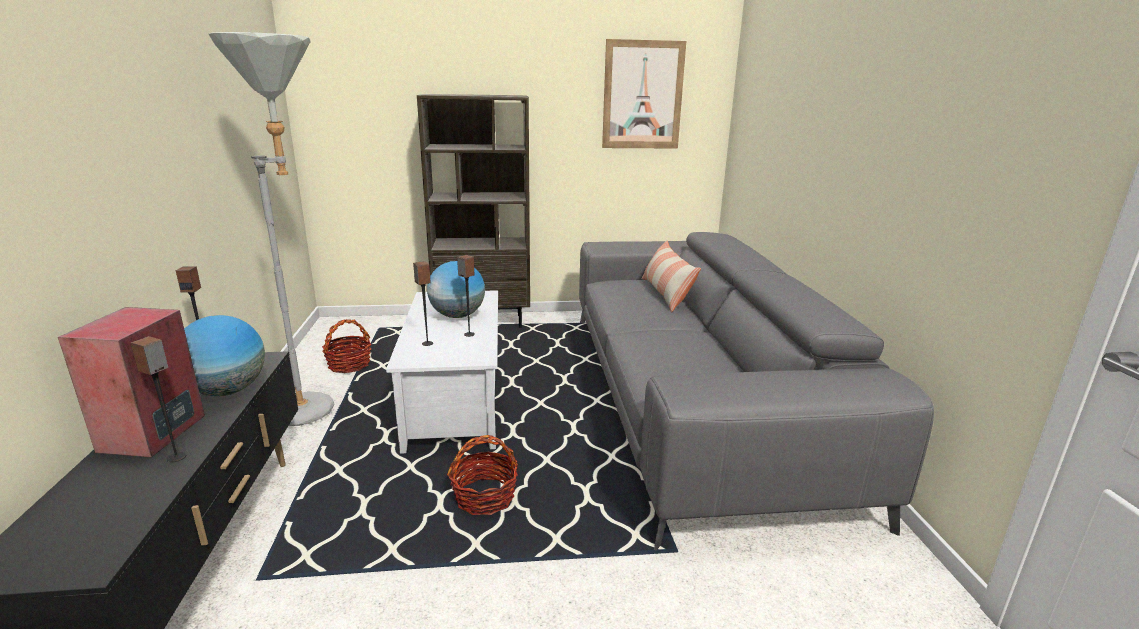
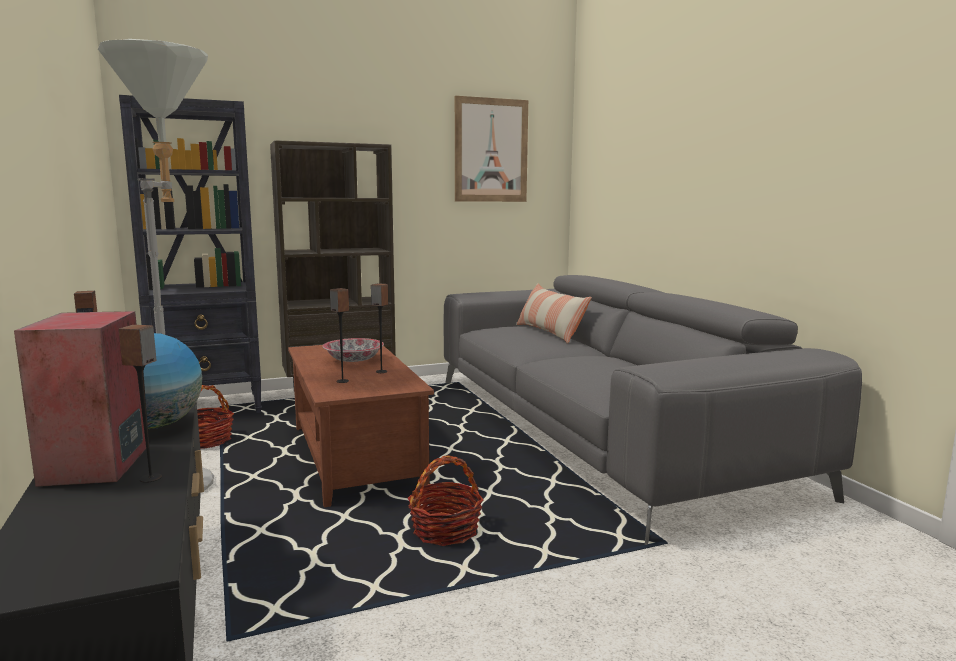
camera: 15 degrees left, 10 degrees down
(371, 328) = (210, 407): none -> black bookcase
(457, 400) = (357, 457): white coffee table -> brown coffee table
(458, 316) = (354, 360): globe -> bowl

